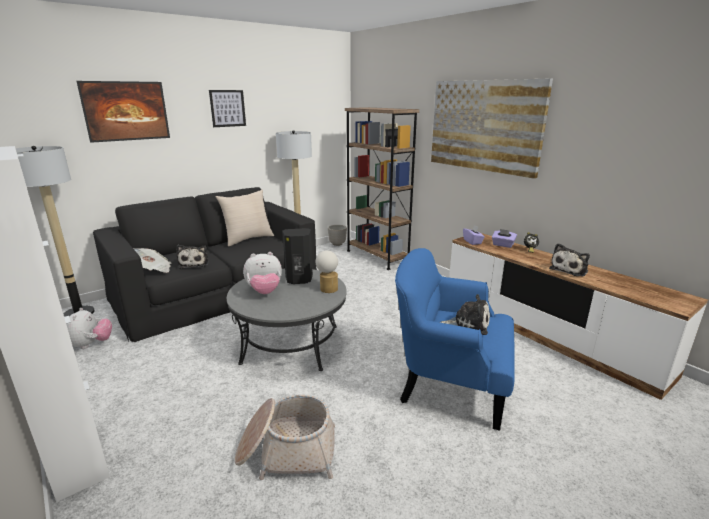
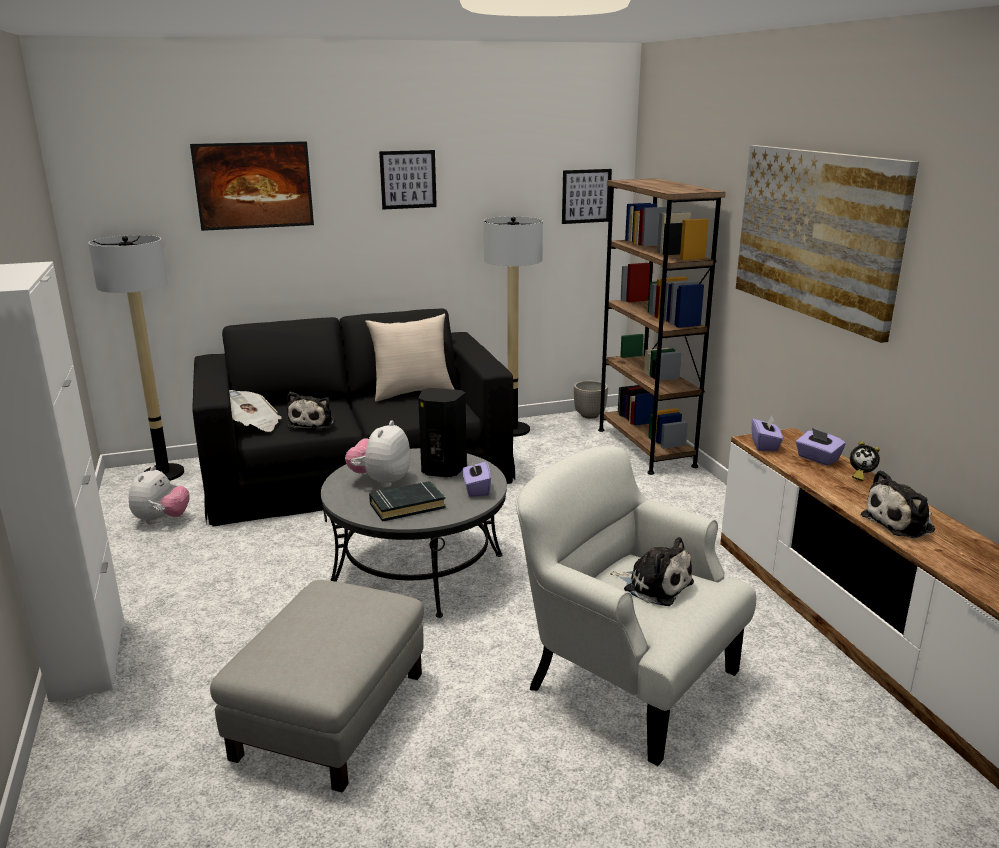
camera: 20 degrees right, 0 degrees up
(264, 292) = (381, 481): plush toy -> plush toy turned 105 degrees clockwise
(287, 451) = (330, 713): basket -> grey ottoman
(292, 304) = (407, 506): none -> black book
(327, 119) = (586, 196): none -> picture
(328, 288) = (476, 489): table lamp -> purple tissue box
(449, 384) = (626, 679): blue armchair -> white armchair

